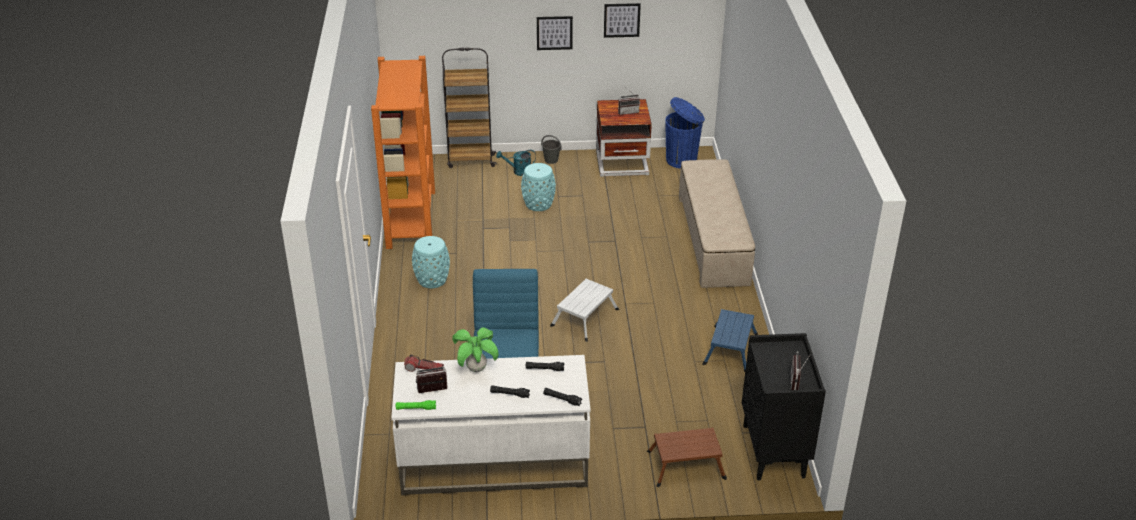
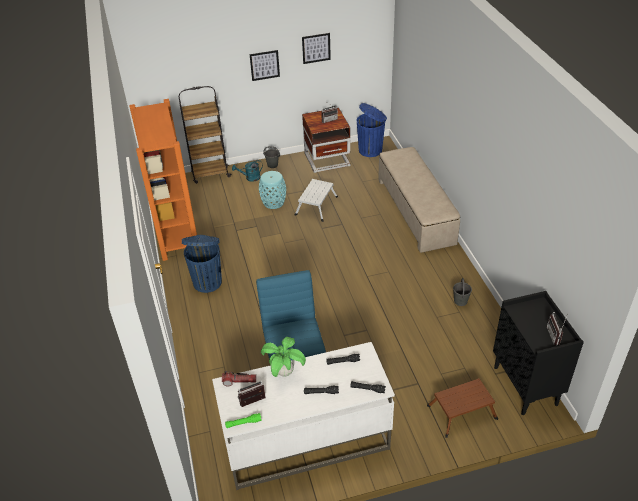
camera: 10 degrees left, 5 degrees up
(432, 280) = (207, 281): turquoise stool -> blue trash can
(584, 317) = (339, 294): white step ladder -> white step ladder (316, 206)
(730, 349) = (460, 301): blue step ladder -> grey bucket

